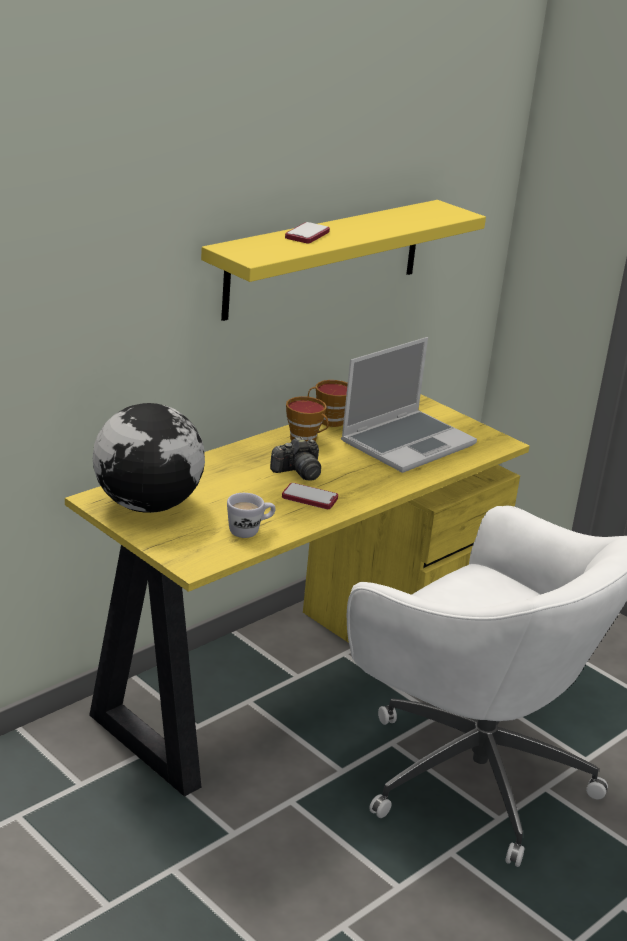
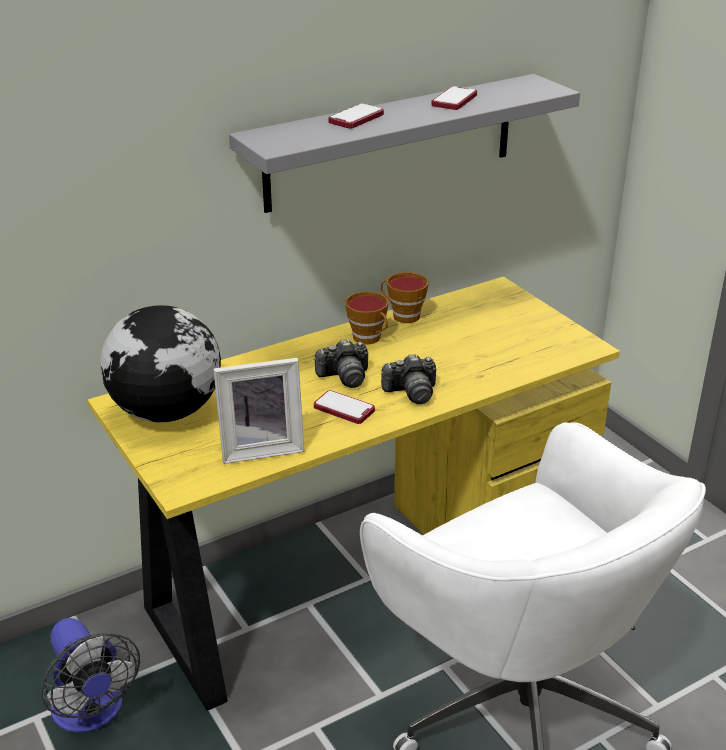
camera: 15 degrees right, 5 degrees up
(72, 807) = (92, 713): none -> fan
(250, 531) = (261, 448): white mug -> picture frame
(325, 258) = (391, 142): yellow shelf -> grey shelf
(363, 483) = (411, 392): none -> camera
(383, 221) = (454, 100): none -> phone
(408, 442) = (480, 344): laptop -> none

